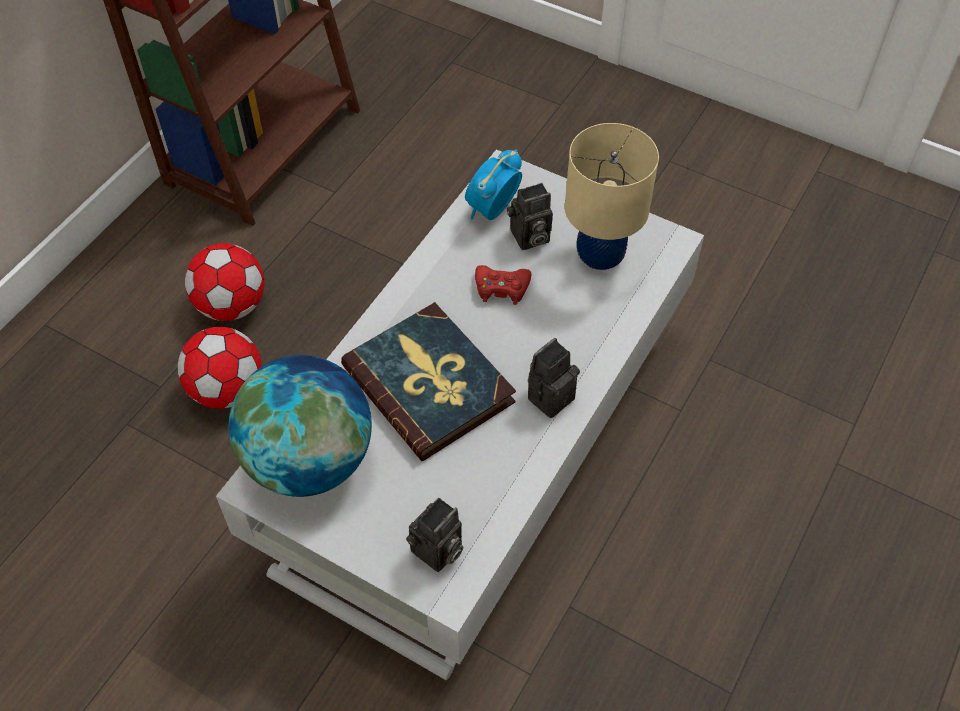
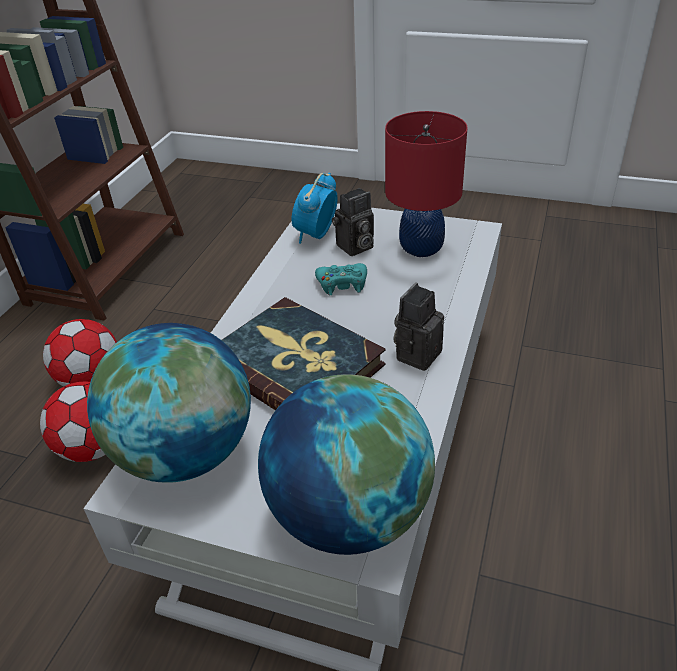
camera: 10 degrees left, 15 degrees down
(437, 553) = (349, 514): camera -> globe
(501, 288) = (342, 284): red game controller -> turquoise game controller
(602, 256) = (423, 249): beige table lamp -> red table lamp

